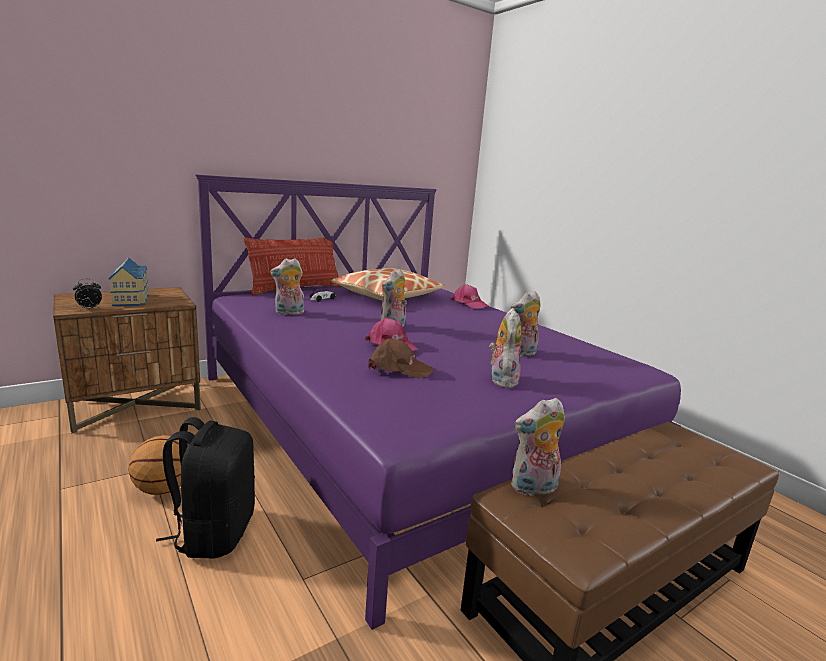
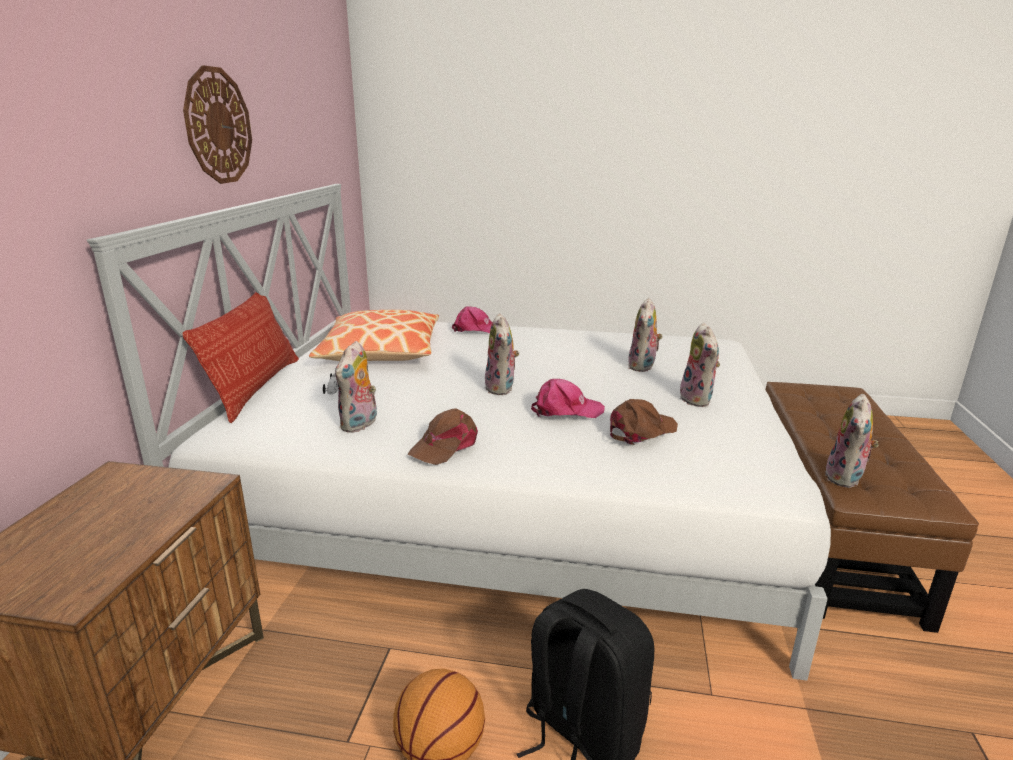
camera: 45 degrees left, 5 degrees up
(89, 309) = (99, 576): alarm clock -> none
(132, 299) = (109, 519): toy house -> none
(294, 333) = (445, 446): none -> brown cap
(319, 134) = (218, 126): none -> wall clock
(405, 424) = (508, 499): purple bed -> white bed
(501, 380) = (698, 400): plush toy -> plush toy turned 150 degrees counterclockwise

